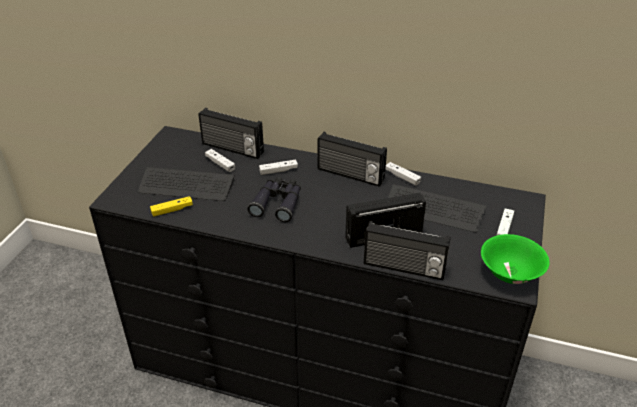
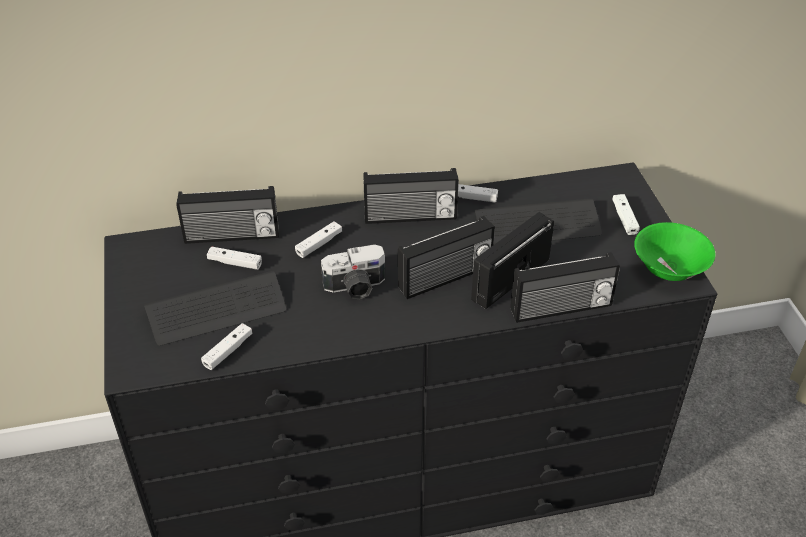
camera: 30 degrees left, 5 degrees up
(172, 210) = (228, 351): yellow game controller -> white game controller
(278, 203) = (355, 287): black binoculars -> camera
(340, 219) = (446, 278): none -> radio

